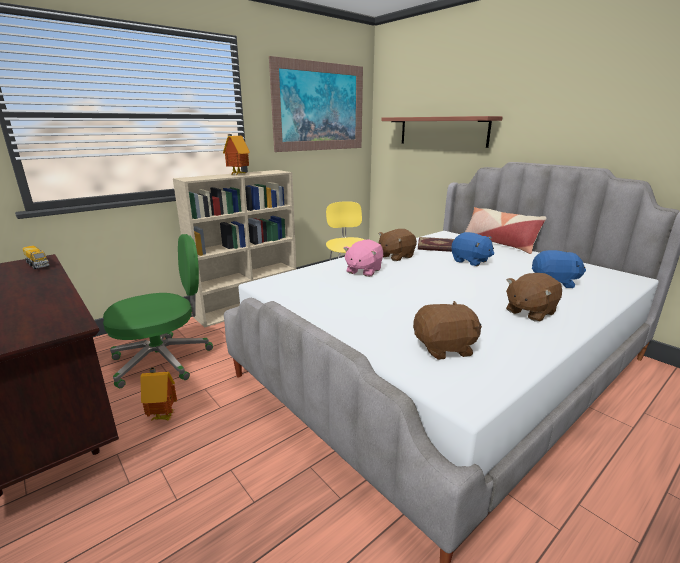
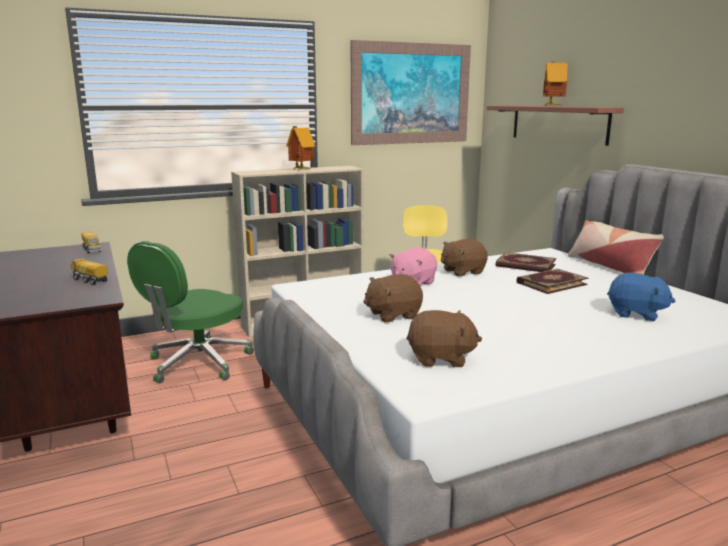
camera: 15 degrees right, 5 degrees down
(47, 302) = (89, 280): none -> toy truck
(163, 416) = (181, 411): toy house -> toy house (552, 106)
(164, 360) = (197, 363): green office chair -> green office chair turned 135 degrees clockwise
(470, 261) = (551, 283): blue plush toy -> book
(529, 312) = (571, 338): brown plush toy -> brown plush toy (393, 315)

